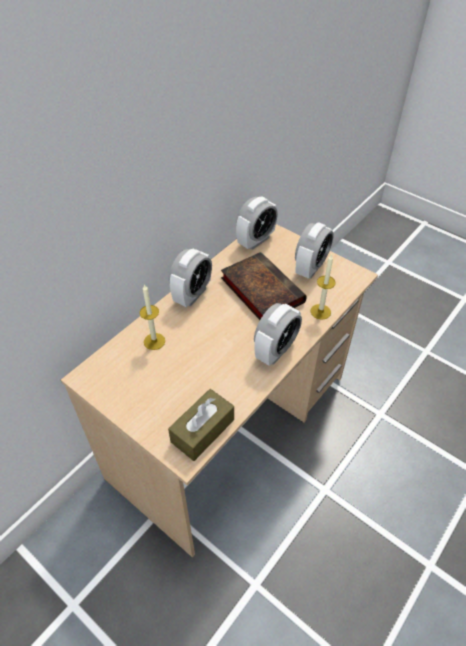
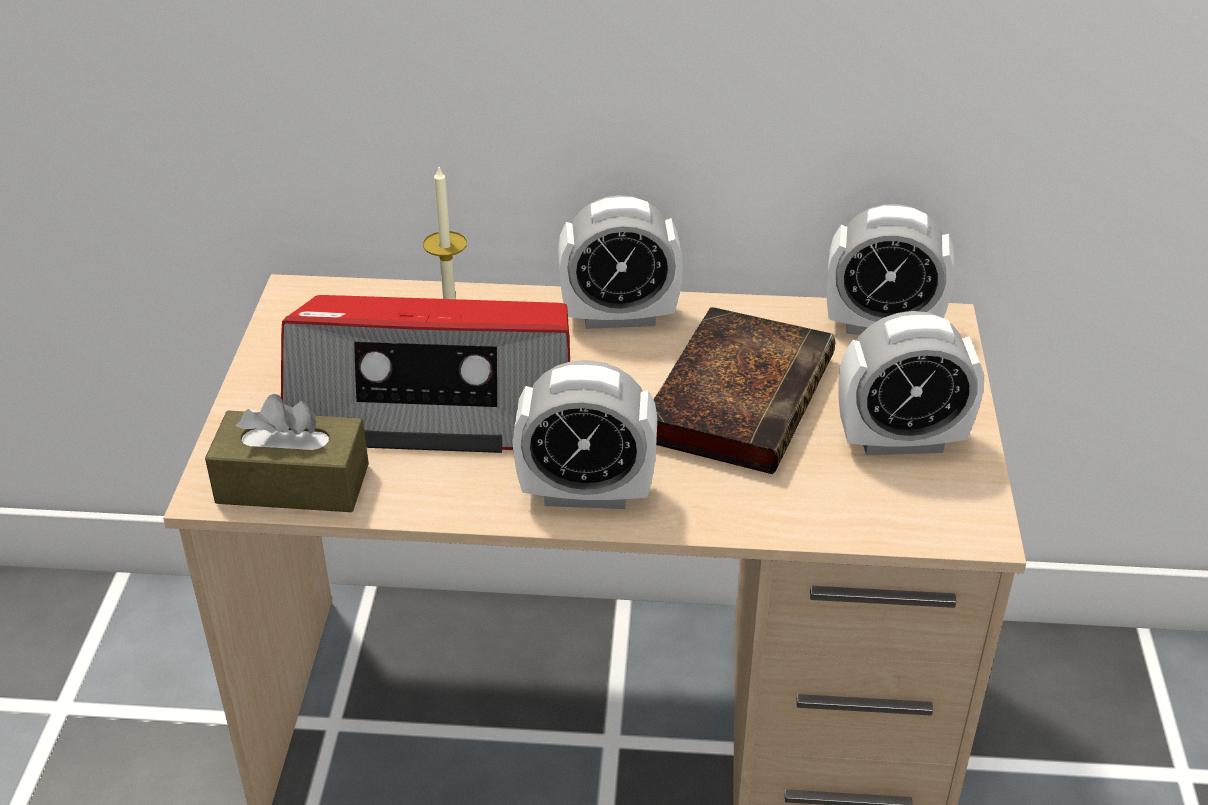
camera: 55 degrees right, 10 degrees down
(195, 367) = (436, 405): none -> radio
(320, 311) = (777, 513): candle -> none

